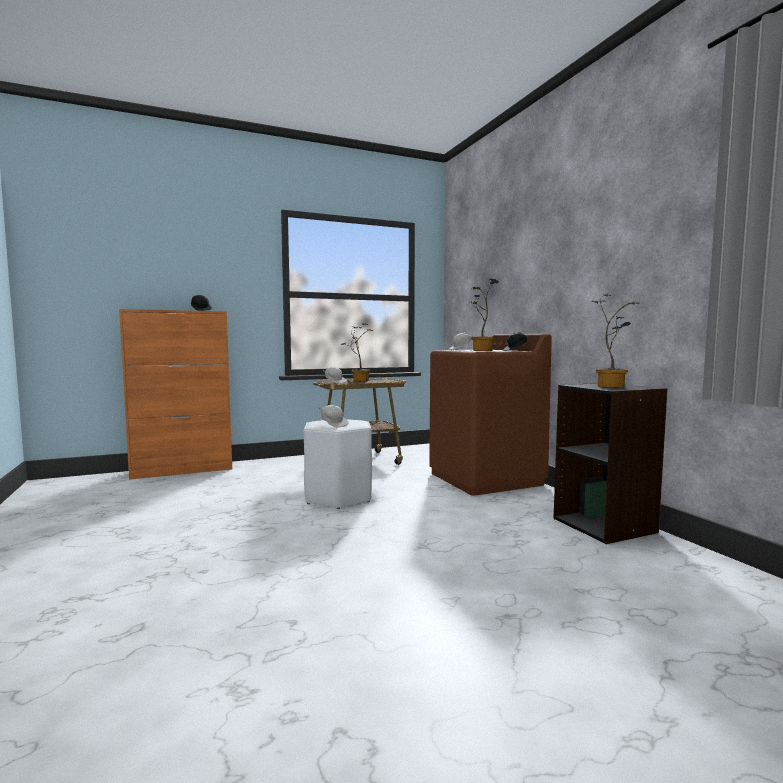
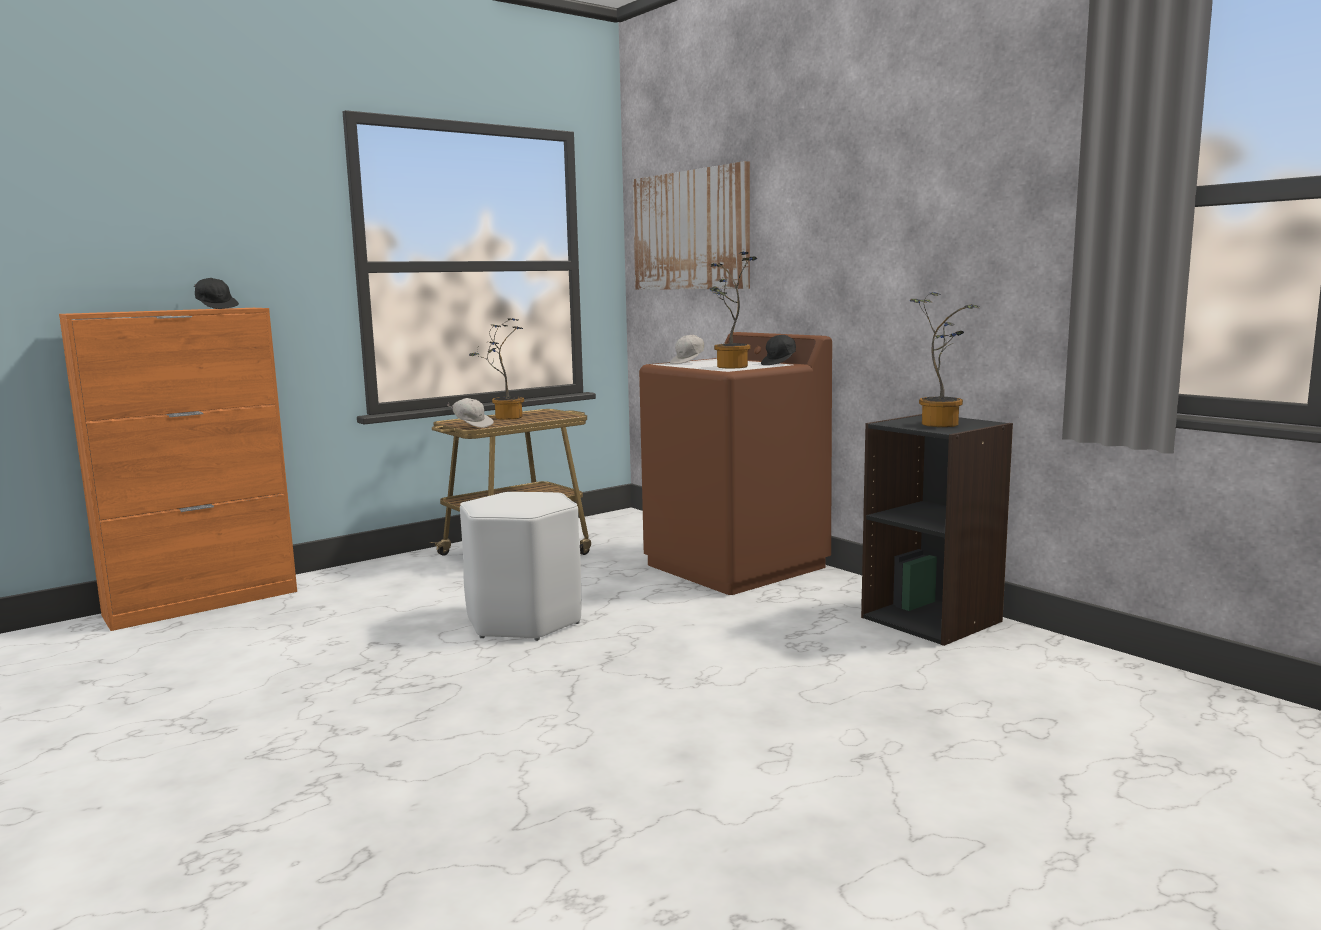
camera: 15 degrees left, 5 degrees up
(333, 425) = (515, 505): white cap -> none
(476, 276) = (690, 230): none -> picture

